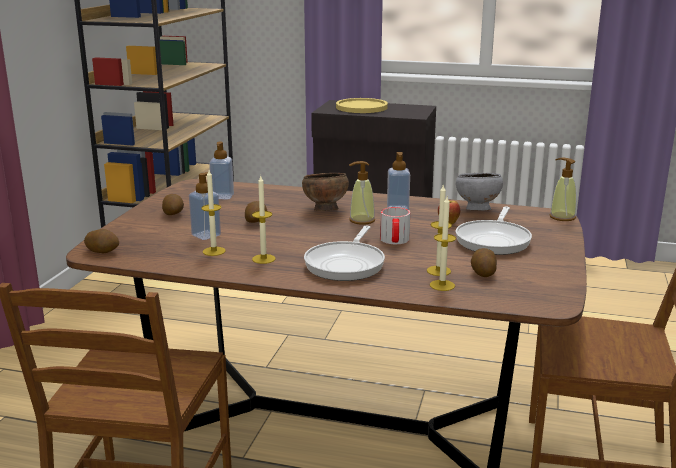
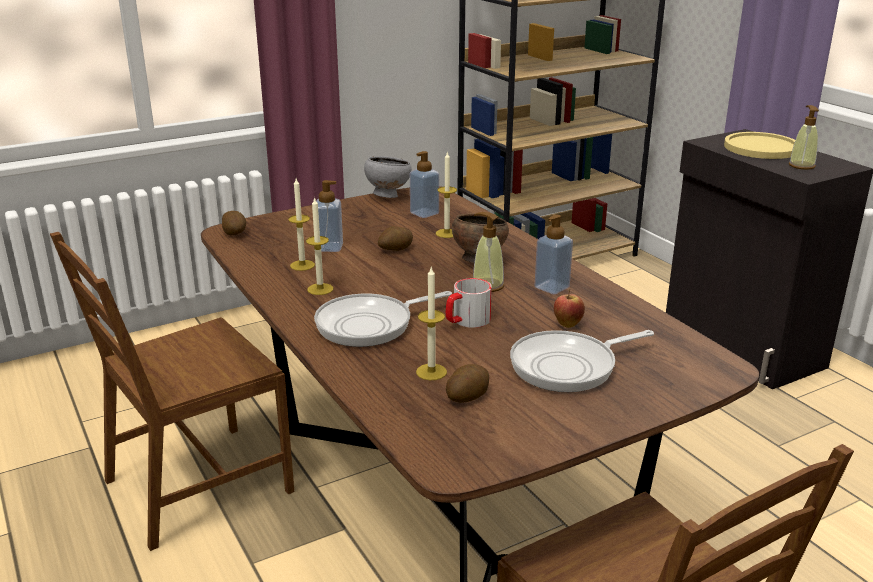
camera: 45 degrees right, 5 degrees up
(173, 214) = (351, 217): potato -> none
(442, 285) = (398, 388): candle -> candle (446, 233)
(476, 210) = (637, 323): grey bowl -> grey bowl (387, 196)
(562, 217) = (726, 376): soap dispenser -> soap dispenser (801, 166)

